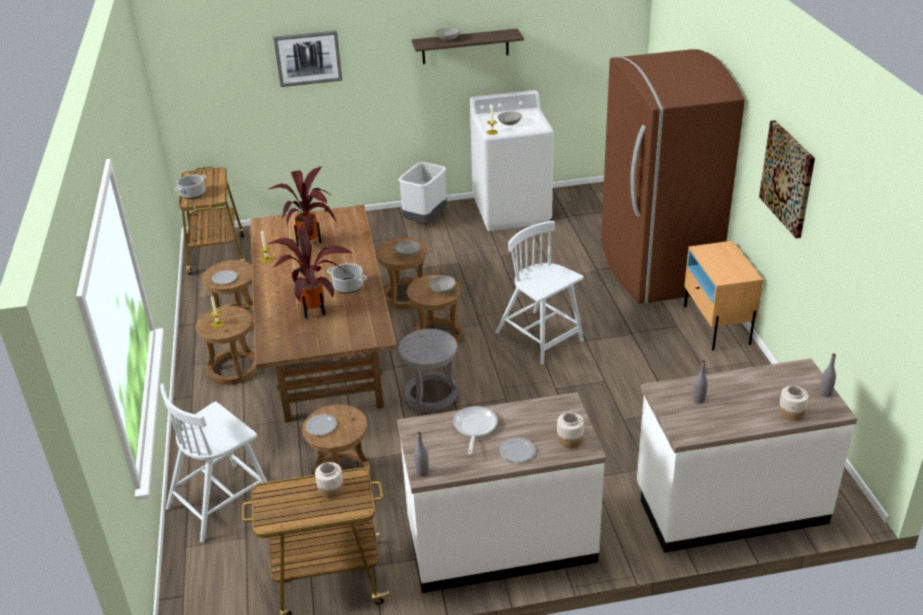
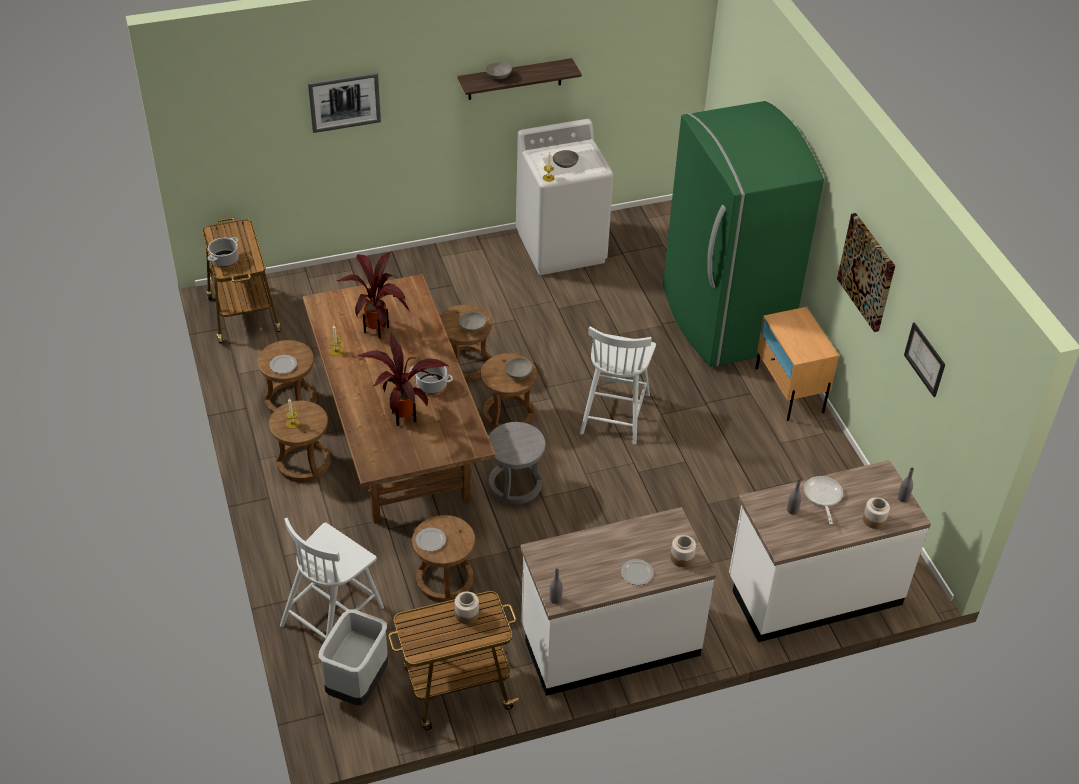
camera: 10 degrees left, 10 degrees up
(425, 220) = (467, 261): grey trash can -> grey trash can (357, 684)
(474, 428) = (594, 550): frying pan -> frying pan (822, 497)
(540, 338) = (615, 412): white chair -> white chair turned 120 degrees counterclockwise
(655, 268) = (723, 320): brown fridge -> green fridge
(848, 249) = (925, 359): none -> picture

